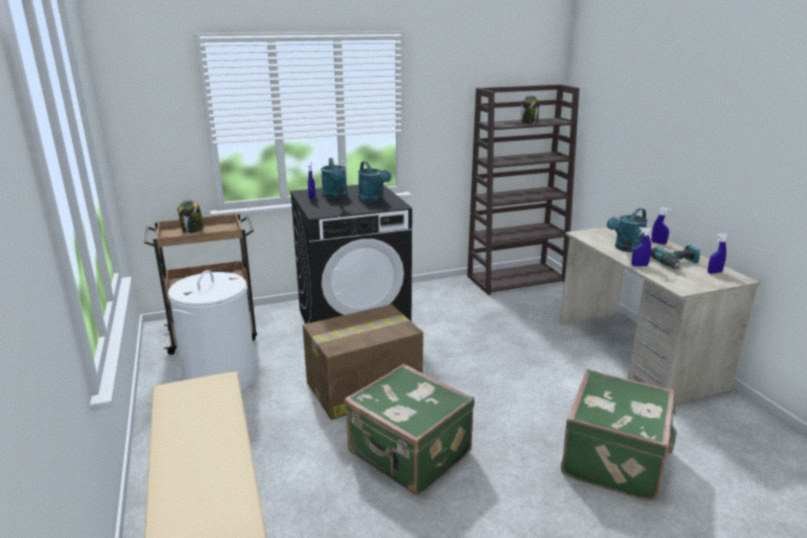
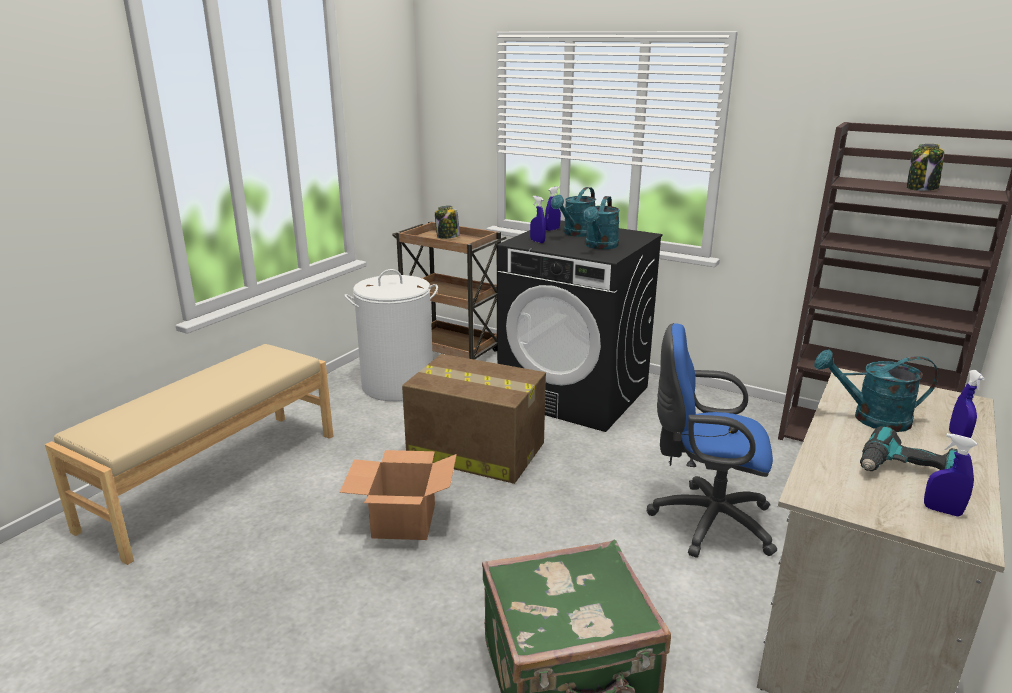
camera: 50 degrees right, 0 degrees up
(408, 455) = (404, 521): green suitcase -> cardboard box
(531, 352) = (705, 521): none -> blue office chair
(639, 265) = (827, 443): blue spray bottle -> blue spray bottle (537, 241)

